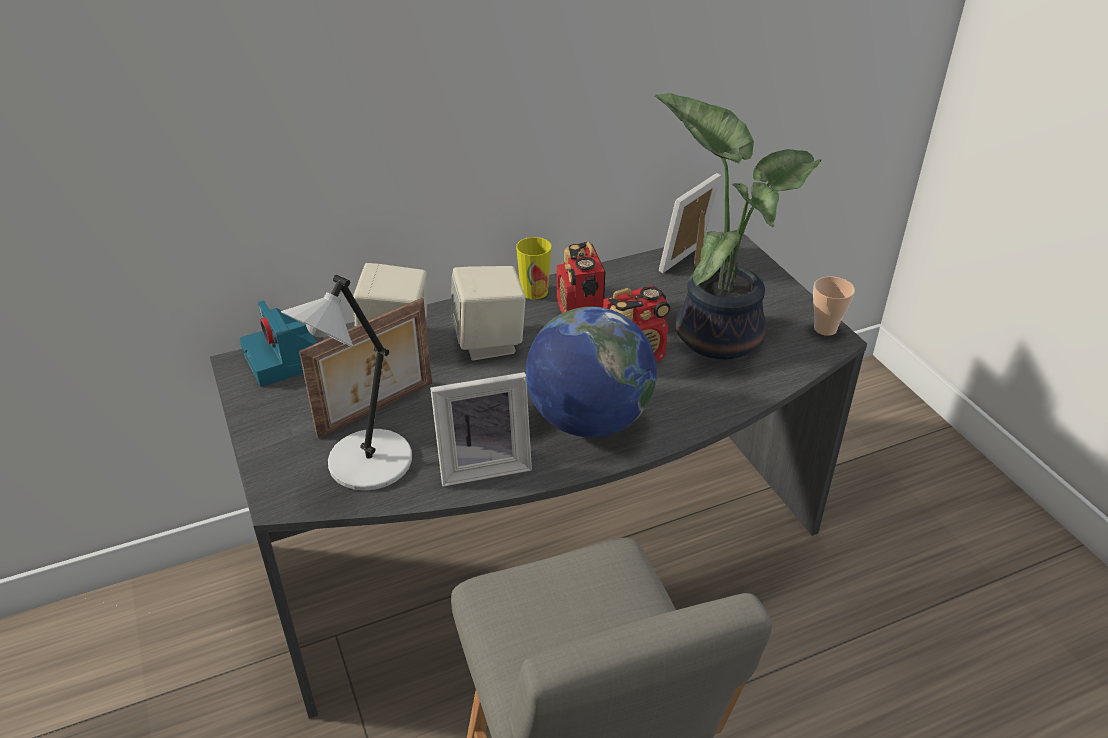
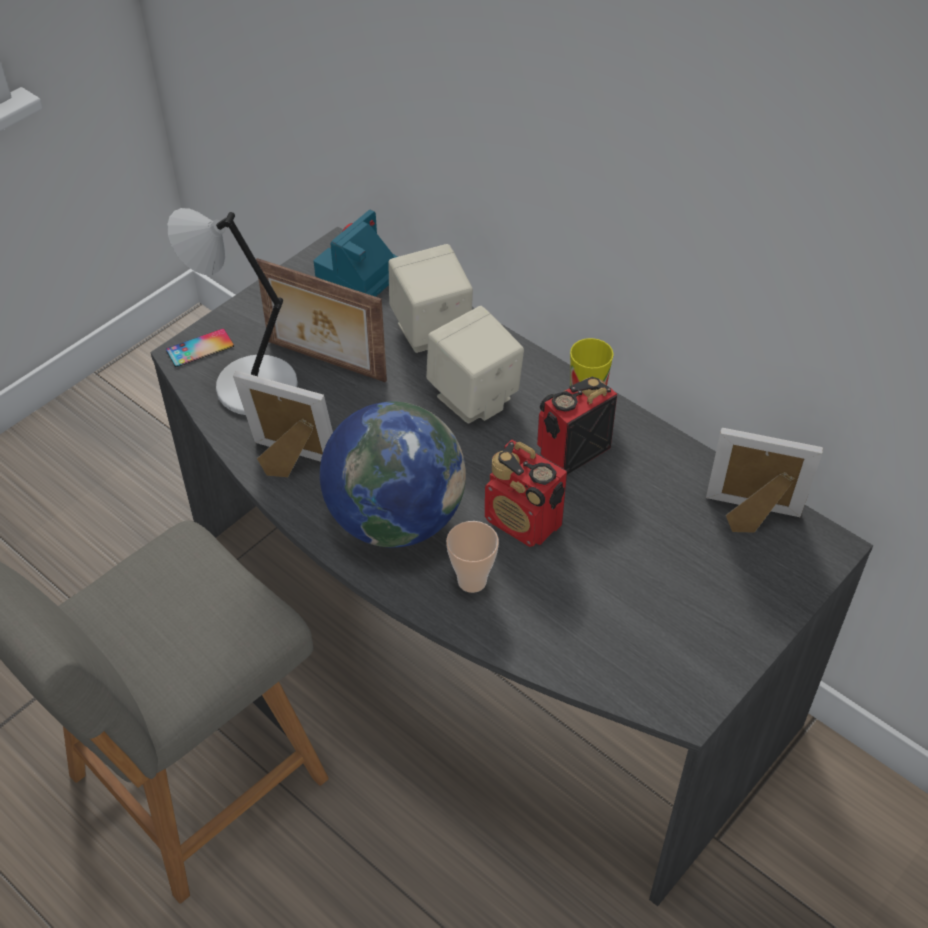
camera: 65 degrees right, 10 degrees up
(283, 487) = (200, 348): none -> phone
(483, 465) = (289, 464): picture frame -> picture frame turned 150 degrees clockwise
(718, 333) = (619, 586): potted plant -> none
(825, 329) = (701, 693): cup -> cup (472, 581)

